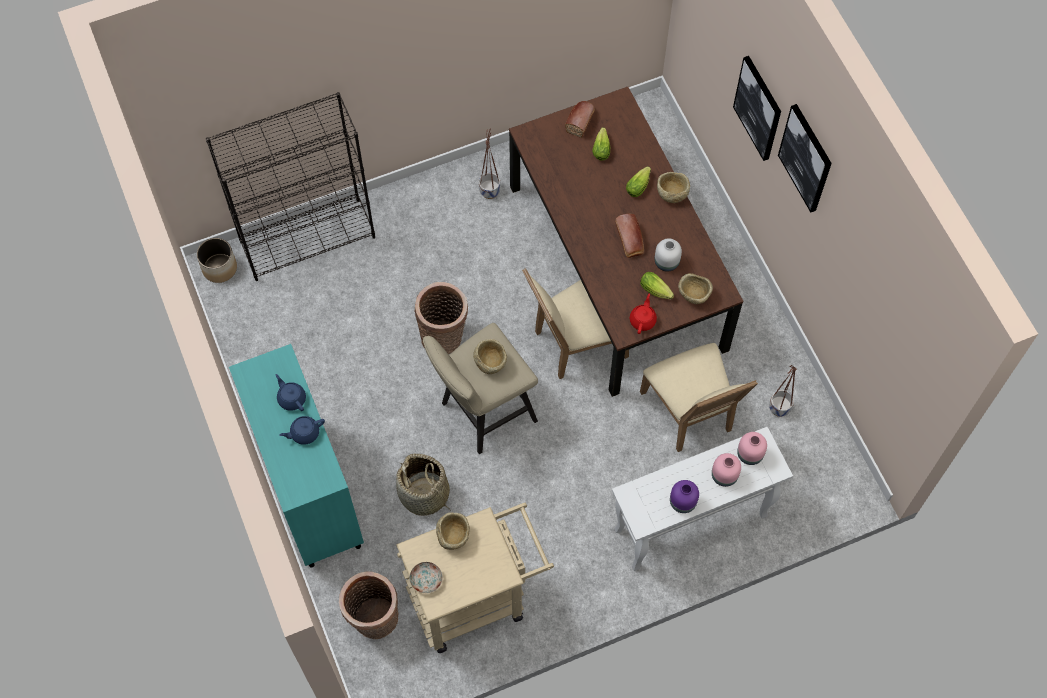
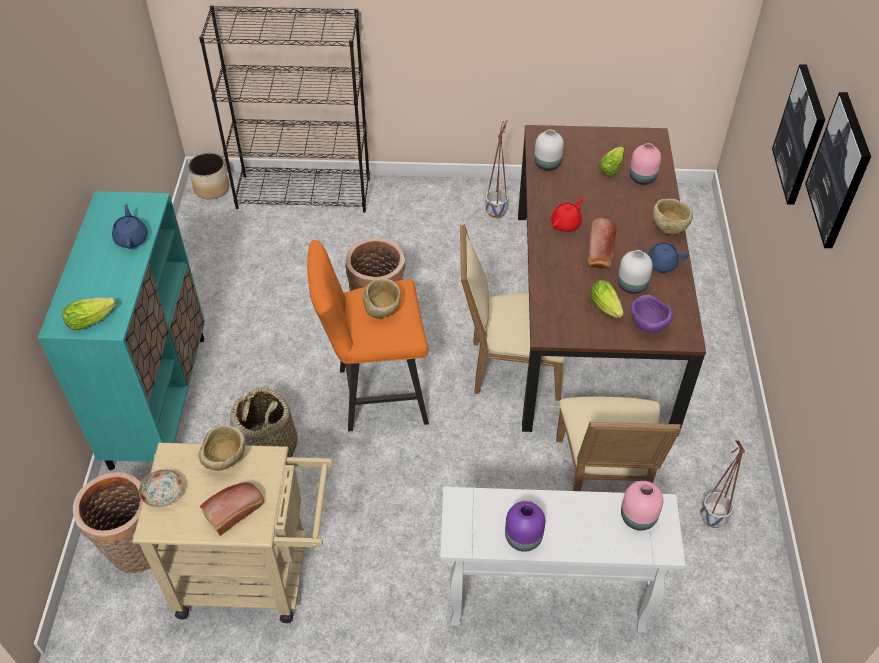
camera: 25 degrees right, 15 degrees down
(304, 433) = (119, 273): blue teapot -> blue teapot (660, 264)
(482, 414) = (375, 395): beige stool -> orange stool
(547, 165) = (546, 164): none -> white vase
(580, 121) = (602, 140): bread -> bread (236, 511)
(639, 185) = (636, 209): lettuce -> lettuce (93, 319)
(643, 320) = (576, 329): red teapot -> red teapot (566, 224)
(693, 295) = (648, 326): beige bowl -> purple bowl
(724, 475) = (593, 528): pink vase -> pink vase (643, 177)

